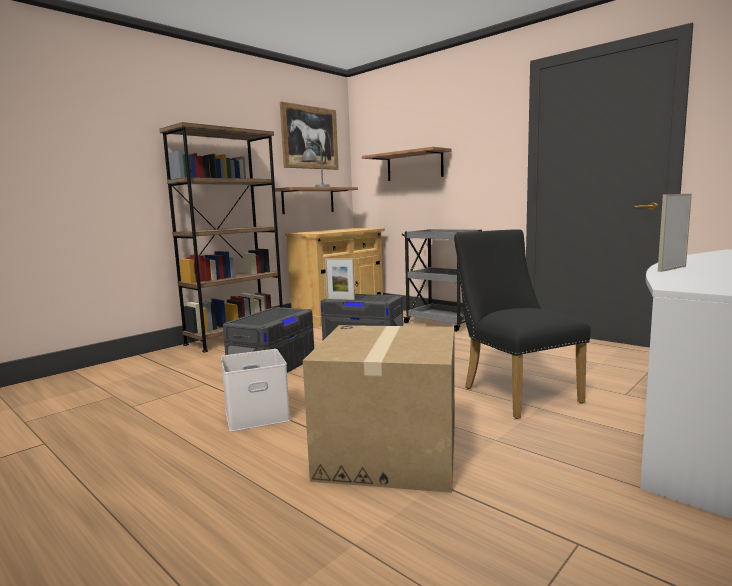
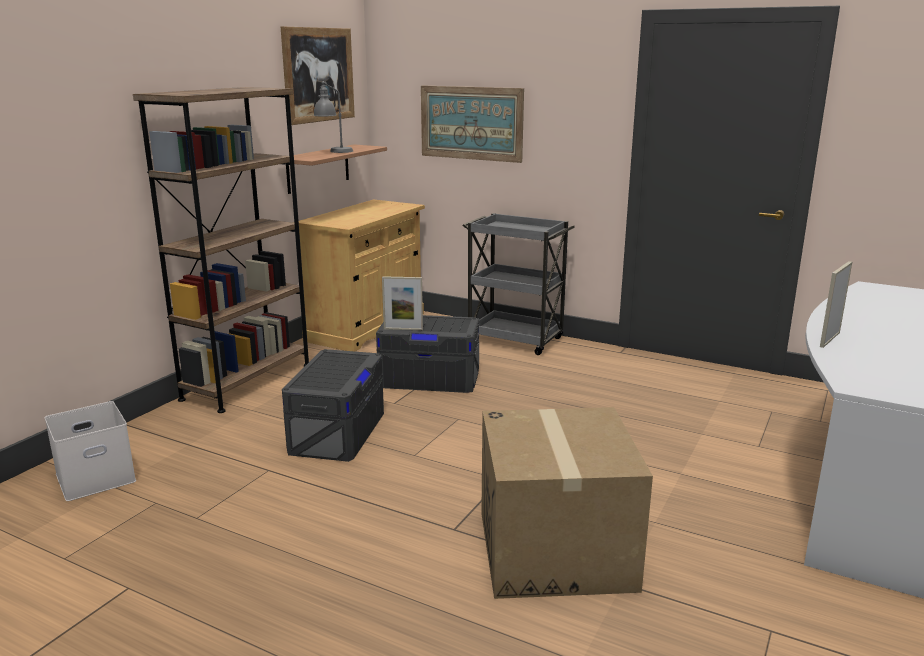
camera: 15 degrees left, 10 degrees up
(258, 414) = (373, 513): white storage box -> white storage box (97, 476)
(414, 166) = (471, 123): shelf -> picture
(514, 392) = (647, 453): black chair -> none

